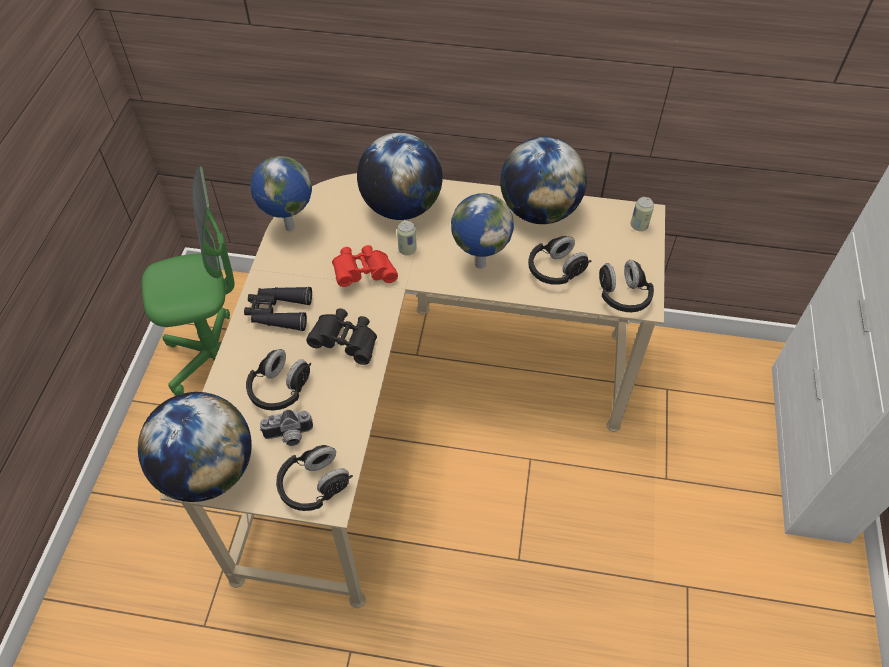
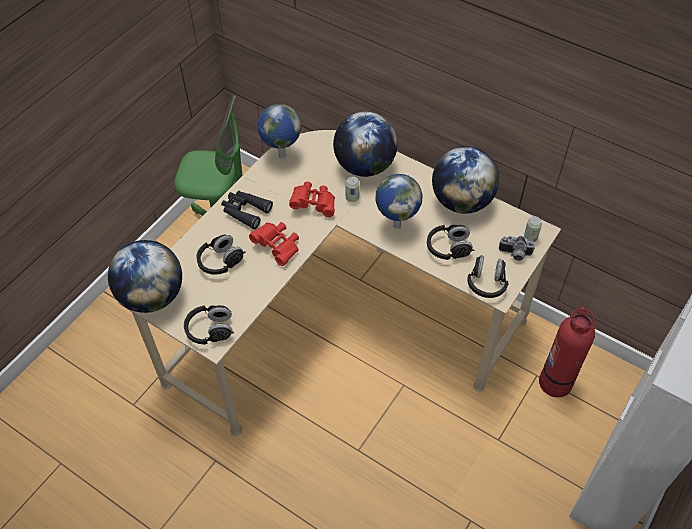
camera: 25 degrees right, 0 degrees up
(289, 436) = (210, 294): camera -> camera (515, 254)
(346, 342) = (278, 247): black binoculars -> red binoculars
(690, 387) = (556, 381): none -> fire extinguisher

